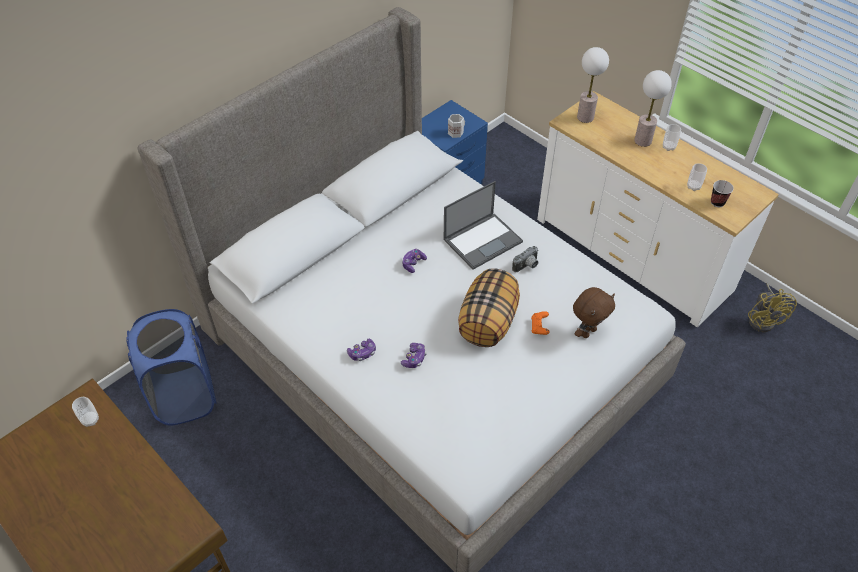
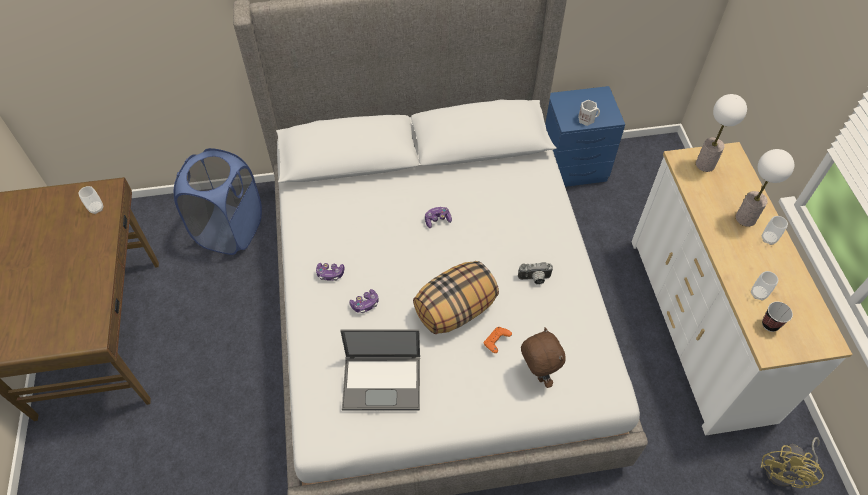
camera: 35 degrees right, 5 degrees up
(483, 240) = (516, 232): laptop -> laptop (383, 381)
(587, 332) = (537, 374): brown plush toy -> brown plush toy turned 105 degrees counterclockwise

